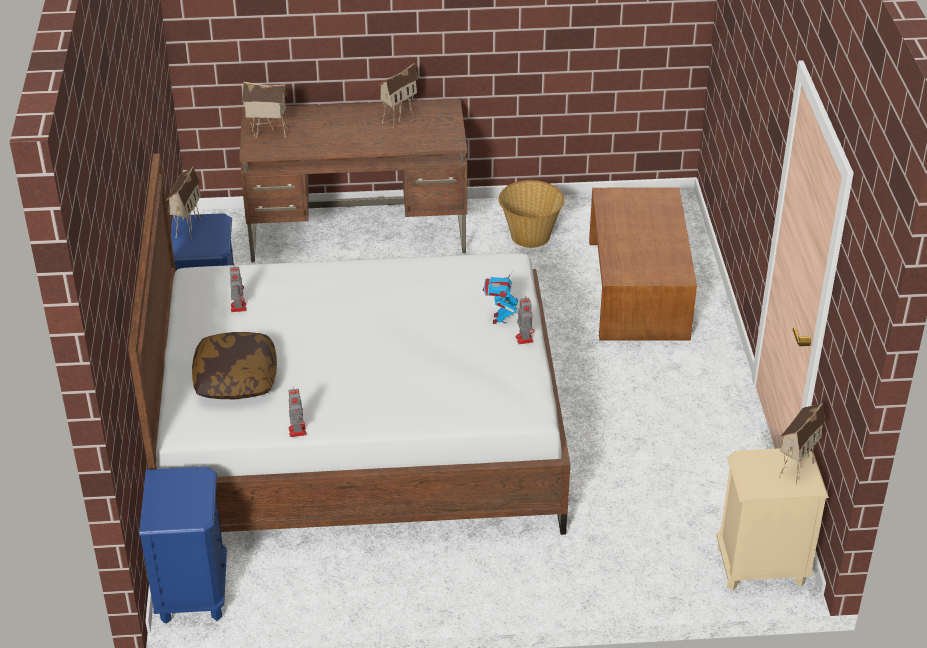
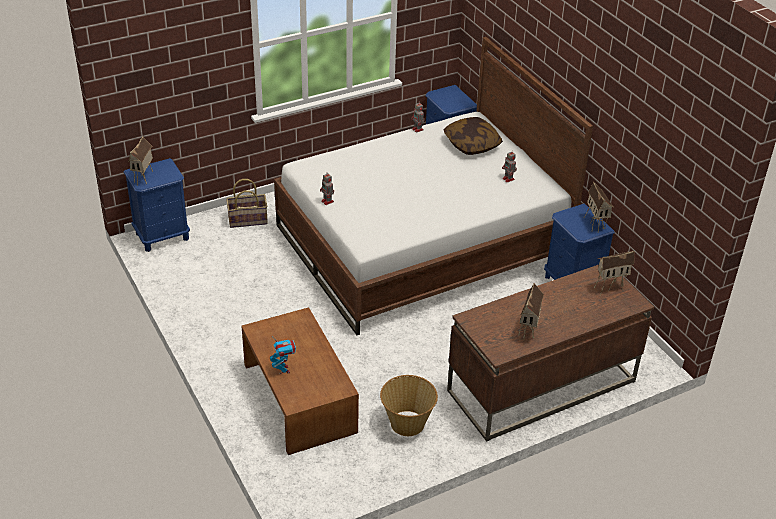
camera: 155 degrees right, 0 degrees up
(499, 319) = (349, 209): toy robot -> toy robot (283, 369)
(608, 559) = (248, 219): none -> basket
(760, 567) = (162, 236): beige nightstand -> blue nightstand

